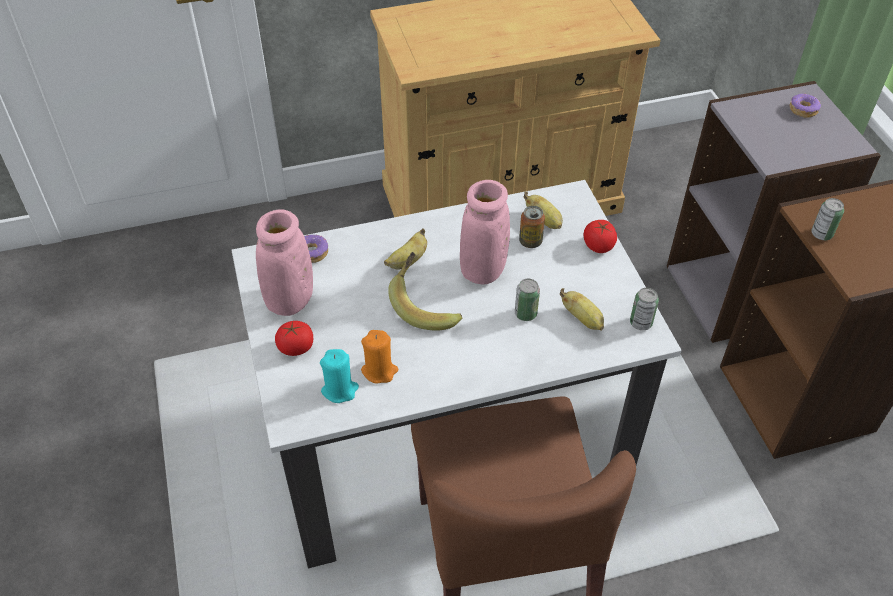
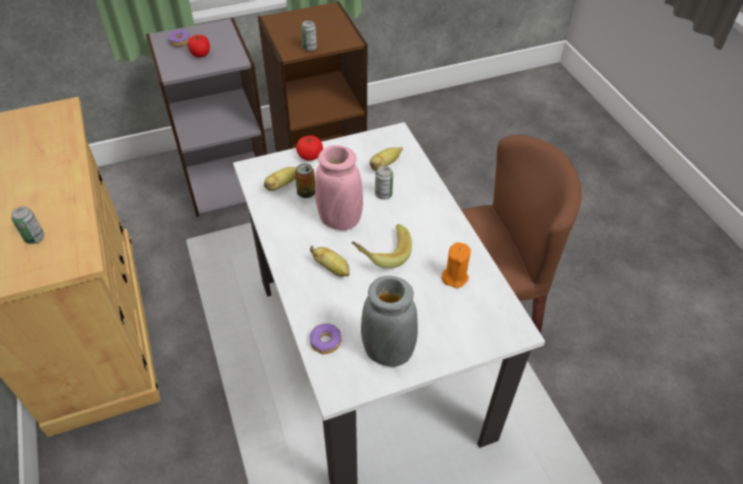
camera: 95 degrees left, 0 degrees up
(290, 300) = (387, 351): pink vase -> grey vase
(296, 348) = (442, 338): tomato -> tomato (200, 54)
(340, 390) = (479, 301): turquoise candle -> none
(640, 323) = (384, 138): can -> can (34, 238)

